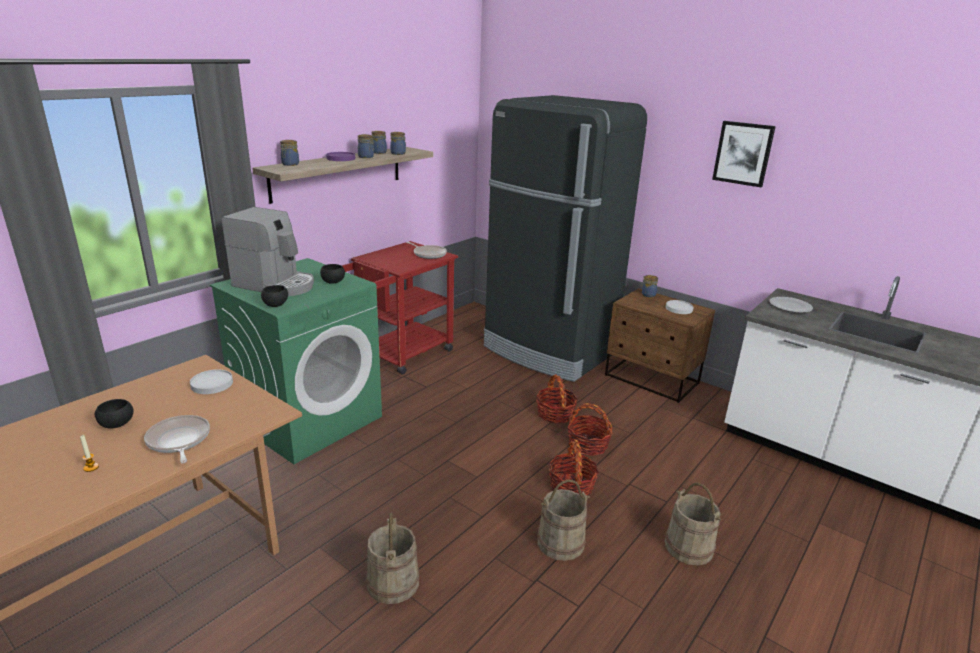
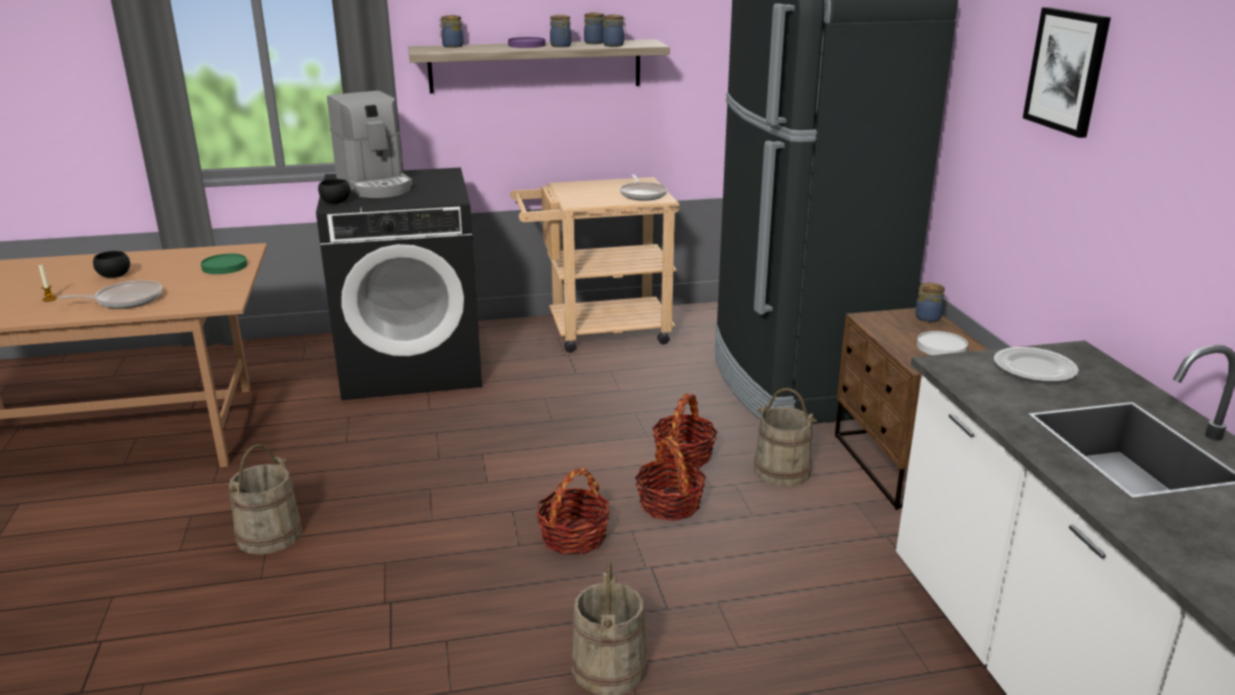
camera: 40 degrees right, 0 degrees up
(178, 441) = (126, 300): frying pan -> frying pan turned 60 degrees clockwise
(211, 384) = (224, 266): white plate -> green plate
(309, 419) = (412, 365): green washing machine -> black washing machine
(333, 282) = (431, 193): black bowl -> none
(399, 355) = (597, 331): red cart -> beige cart
(560, 542) = (469, 583): beige bucket -> beige bucket (782, 470)

